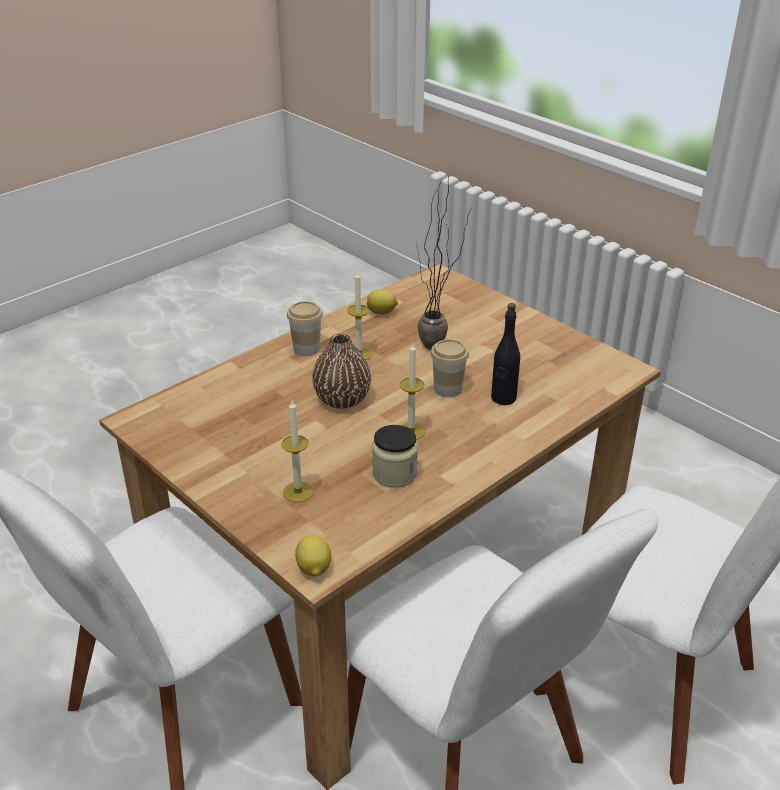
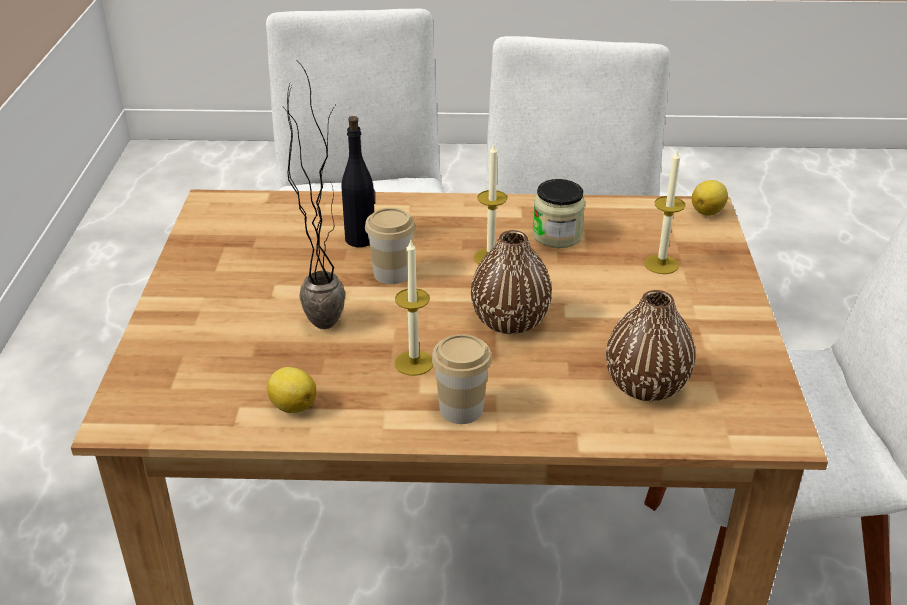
camera: 135 degrees left, 0 degrees up
(227, 406) = (646, 386): none -> brown vase

